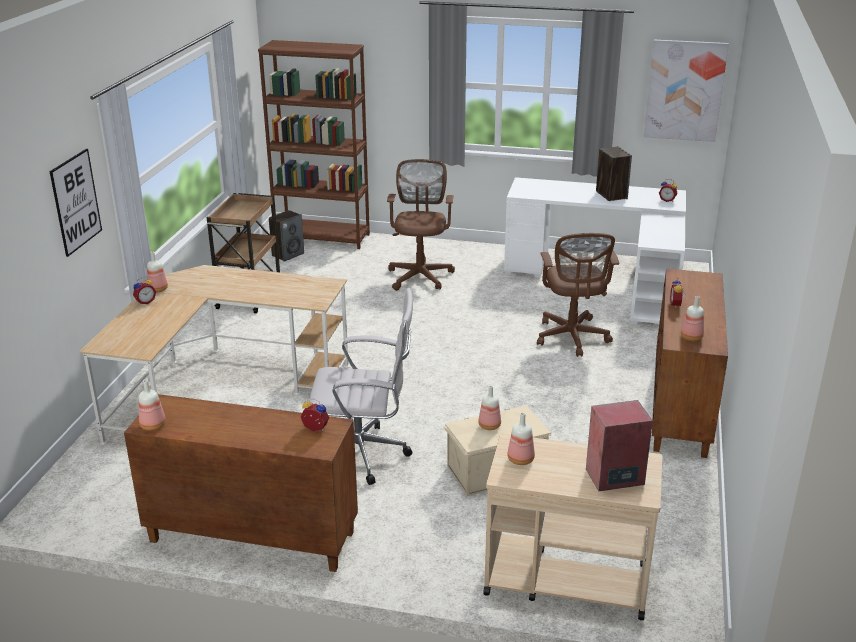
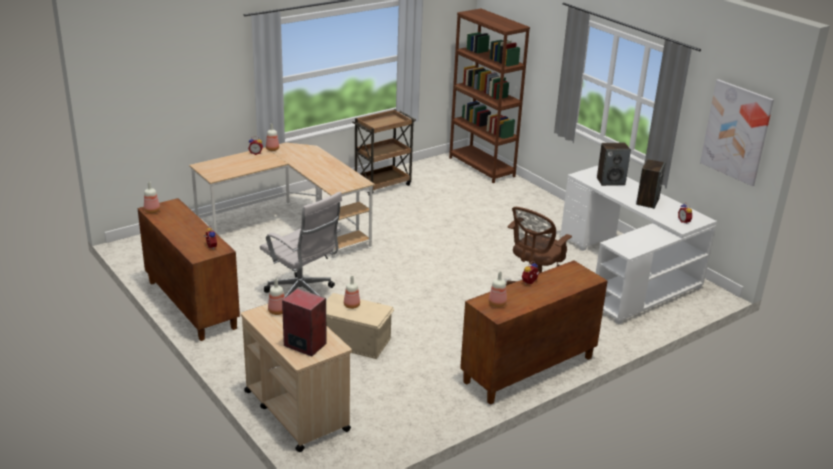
camera: 40 degrees right, 0 degrees up
(76, 202) = (223, 76): picture -> none
(288, 254) = (443, 169): speaker -> speaker (611, 181)
(420, 275) = (503, 215): brown office chair -> none

